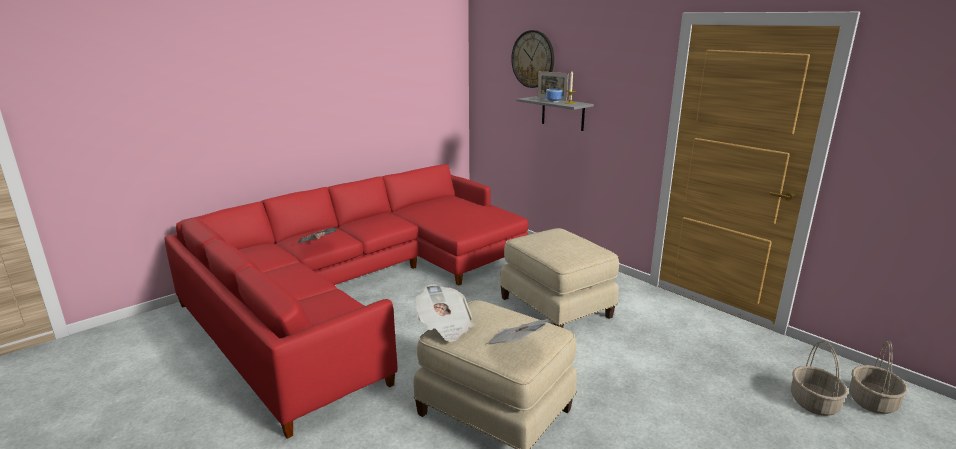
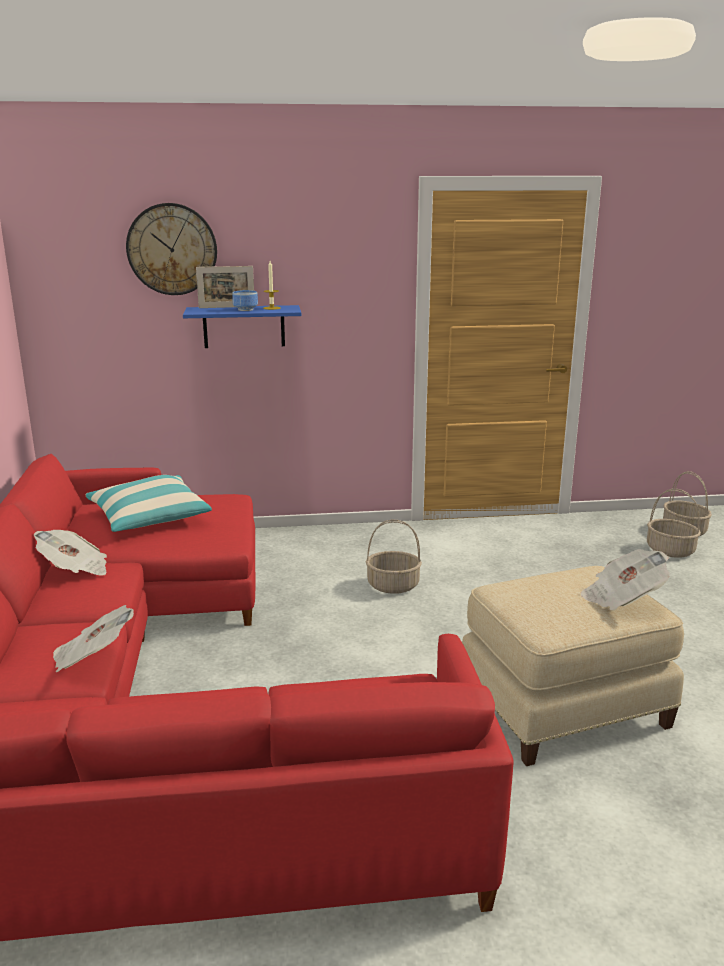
camera: 55 degrees left, 0 degrees up
(445, 326) = (538, 623): newspaper -> newspaper (75, 569)
(455, 209) = (150, 517): none -> pillow
(557, 307) = (393, 585): beige ottoman -> basket
(563, 113) = (244, 326): grey shelf -> blue shelf

